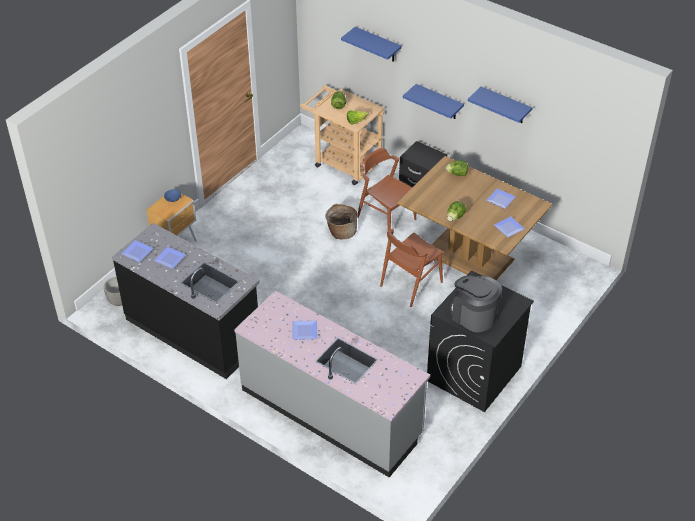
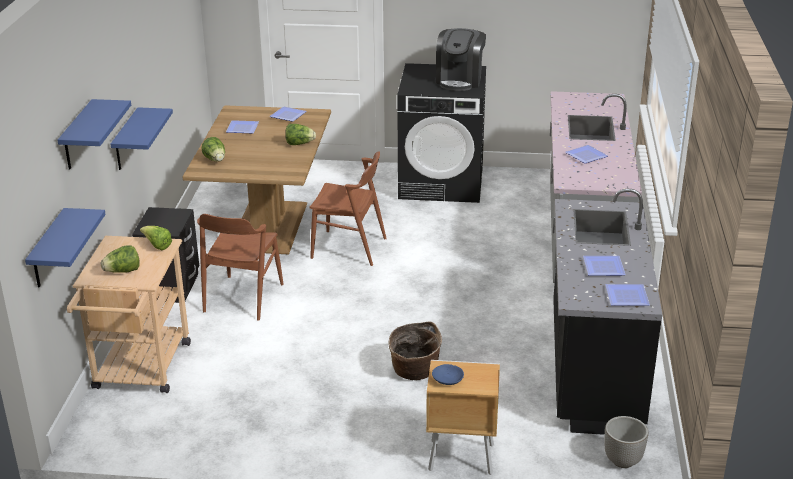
camera: 120 degrees left, 15 degrees down
(341, 232) = (299, 322): basket -> basket (414, 372)
(505, 106) = (153, 57): blue shelf -> blue shelf (48, 250)

